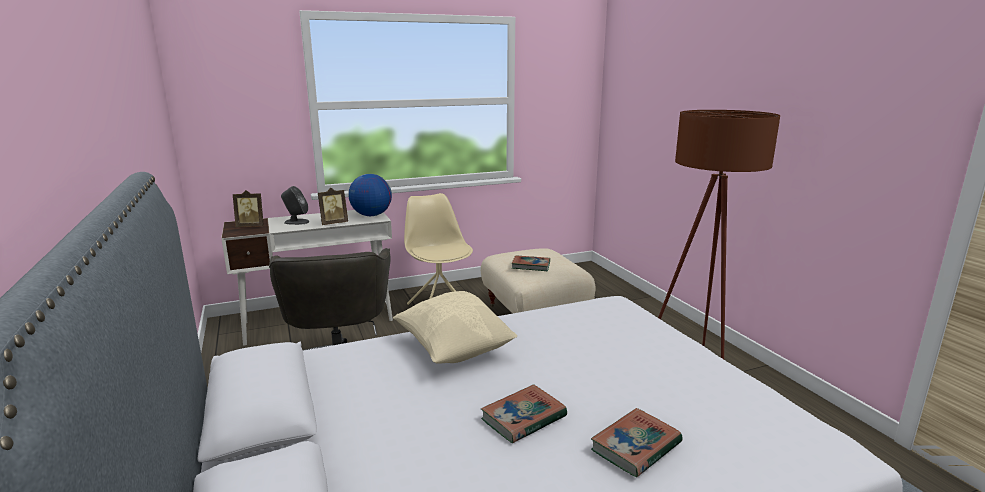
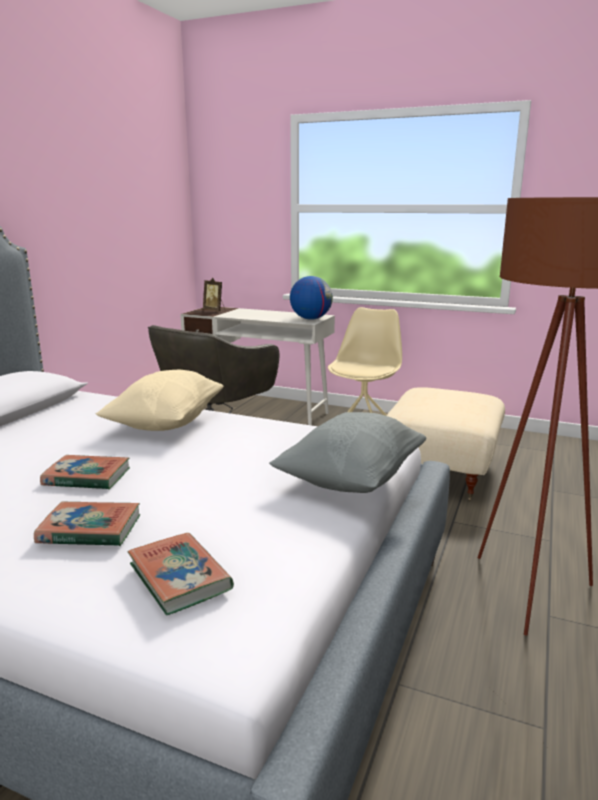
camera: 45 degrees right, 0 degrees up
(296, 222) = (248, 313): grey speaker -> none
(333, 223) = (269, 318): picture frame -> none
(531, 266) = (429, 403): book -> book (179, 577)
(660, 333) = (350, 480): none -> grey pillow

